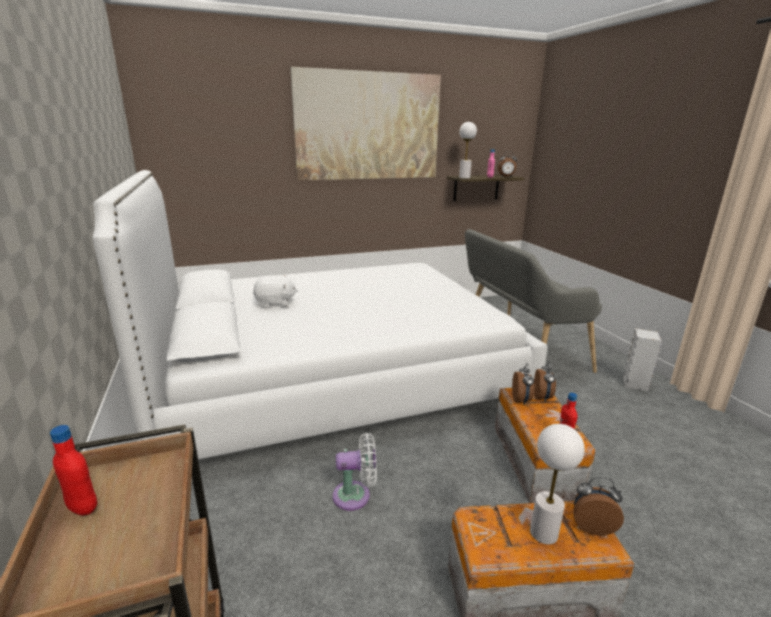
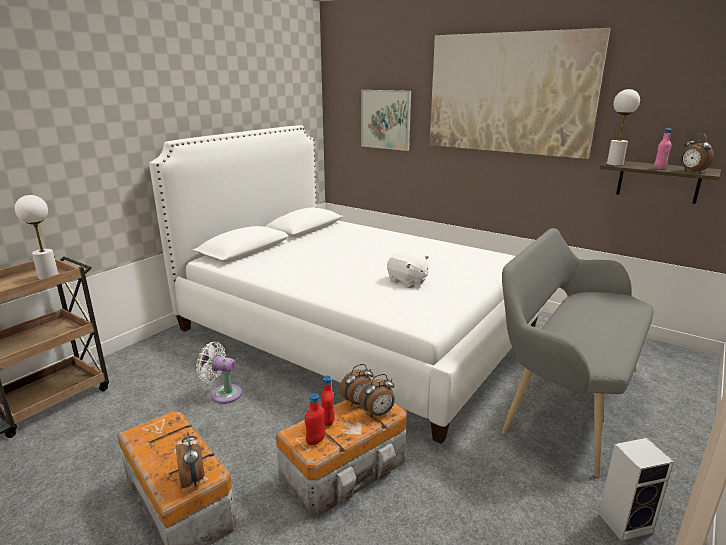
camera: 55 degrees right, 0 degrees up
(83, 508) = (25, 276): red bottle -> red bottle (328, 421)
(237, 157) = (385, 119): none -> picture
(275, 303) = (322, 245): white plush toy -> white plush toy (407, 281)
(355, 495) = (223, 393): white fan -> white fan turned 150 degrees clockwise
(543, 532) = (170, 455): white table lamp -> white table lamp (48, 277)

